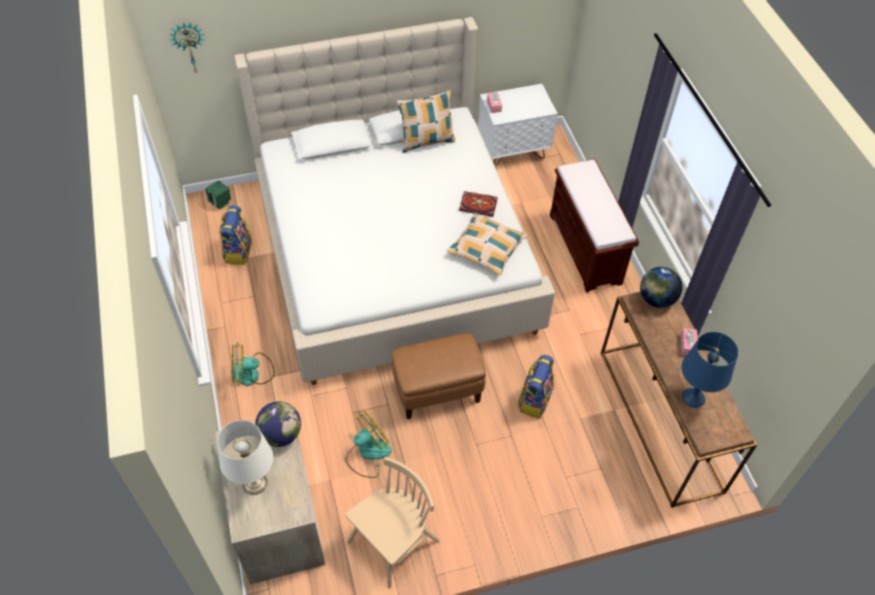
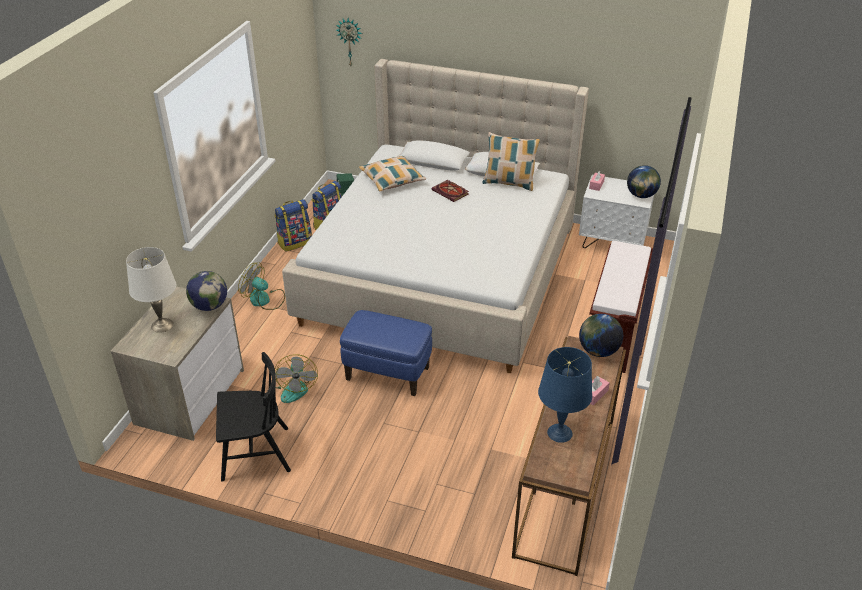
camera: 35 degrees right, 15 degrees down
(368, 454) = (294, 387): fan -> fan turned 90 degrees clockwise
(393, 542) = (255, 453): beige chair -> black chair
(438, 392) = (388, 374): brown ottoman -> blue ottoman
(479, 205) = (510, 236): book -> book (451, 192)
(486, 248) = (487, 264): pillow -> pillow (392, 179)
(534, 400) = (463, 417): backpack -> backpack (295, 242)
(540, 101) = (641, 195): none -> globe

